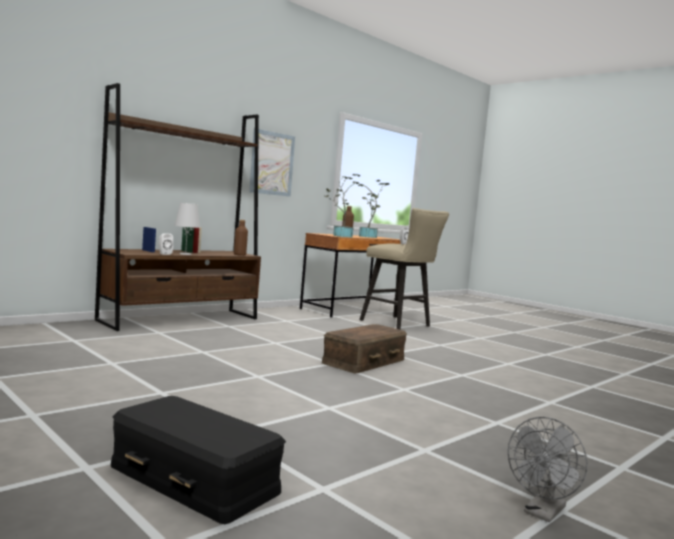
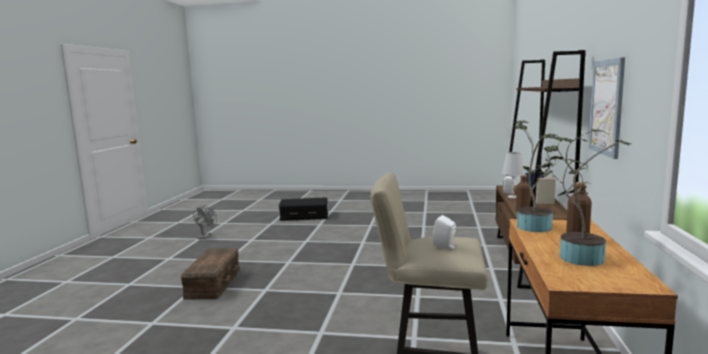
camera: 145 degrees right, 5 degrees up
(365, 361) = (340, 274): brown storage box -> brown storage box (212, 283)

